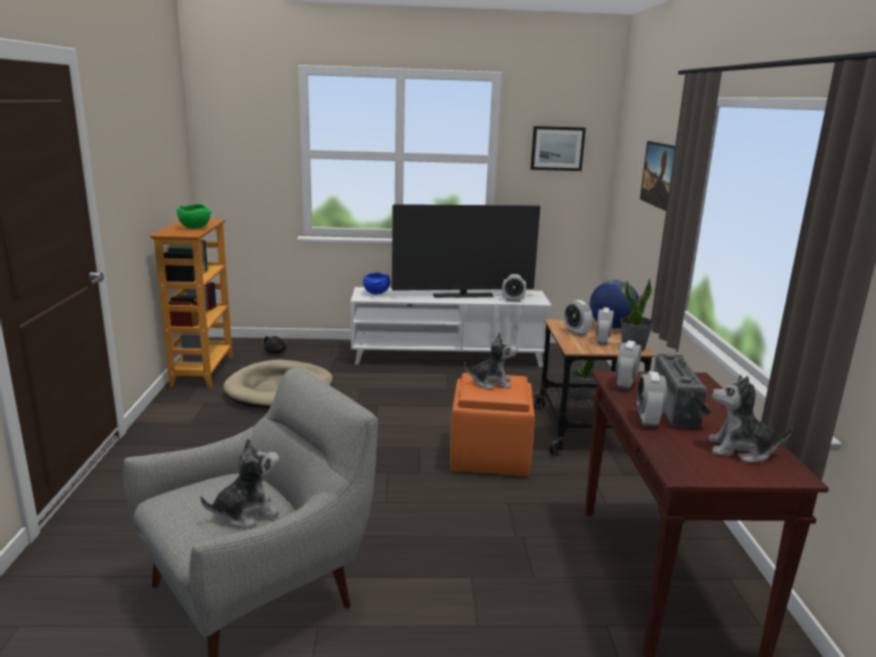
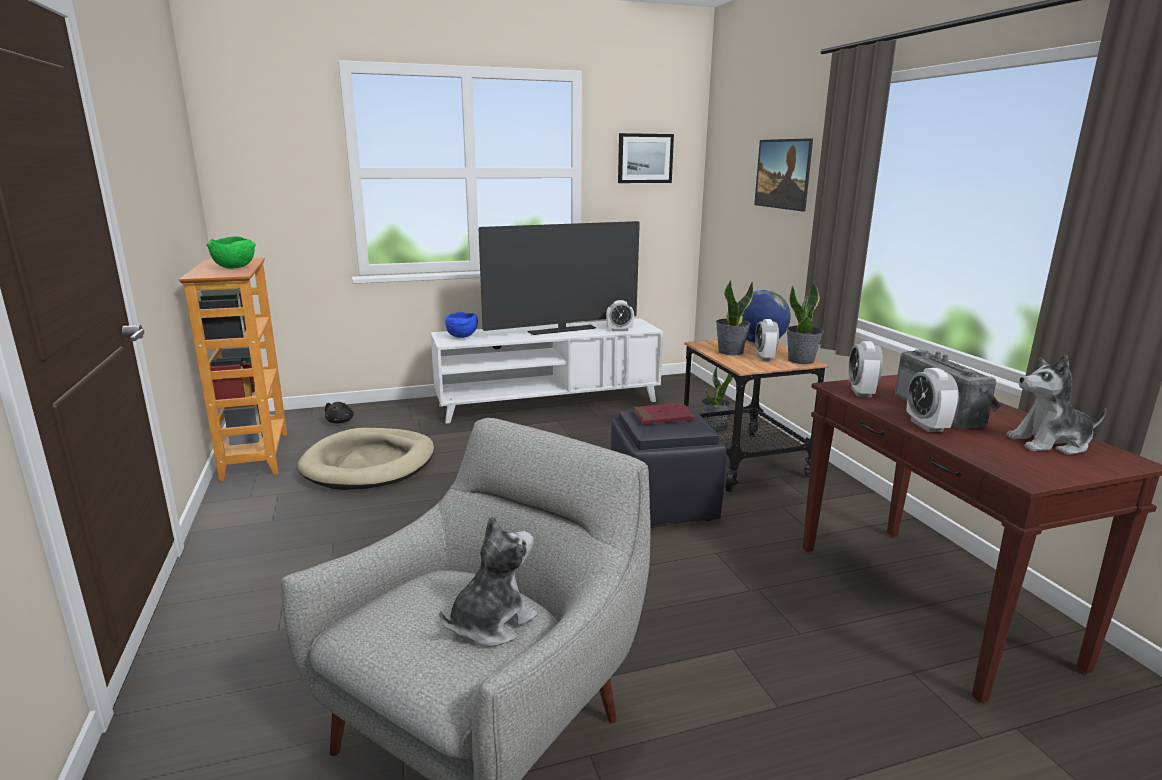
camera: 15 degrees left, 0 degrees up
(489, 456) = (661, 503): orange ottoman -> black ottoman
(491, 383) = (663, 417): plush toy -> red book
(576, 332) = (730, 352): alarm clock -> potted plant

